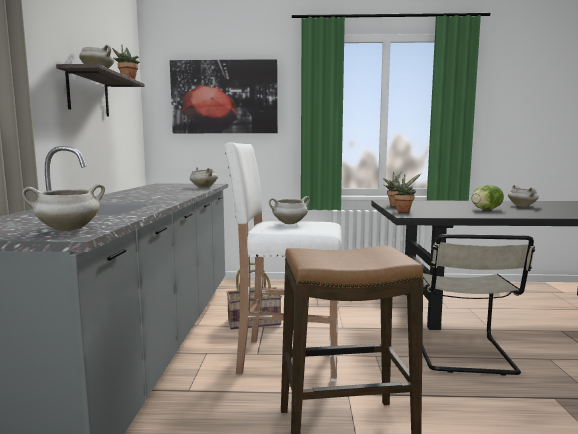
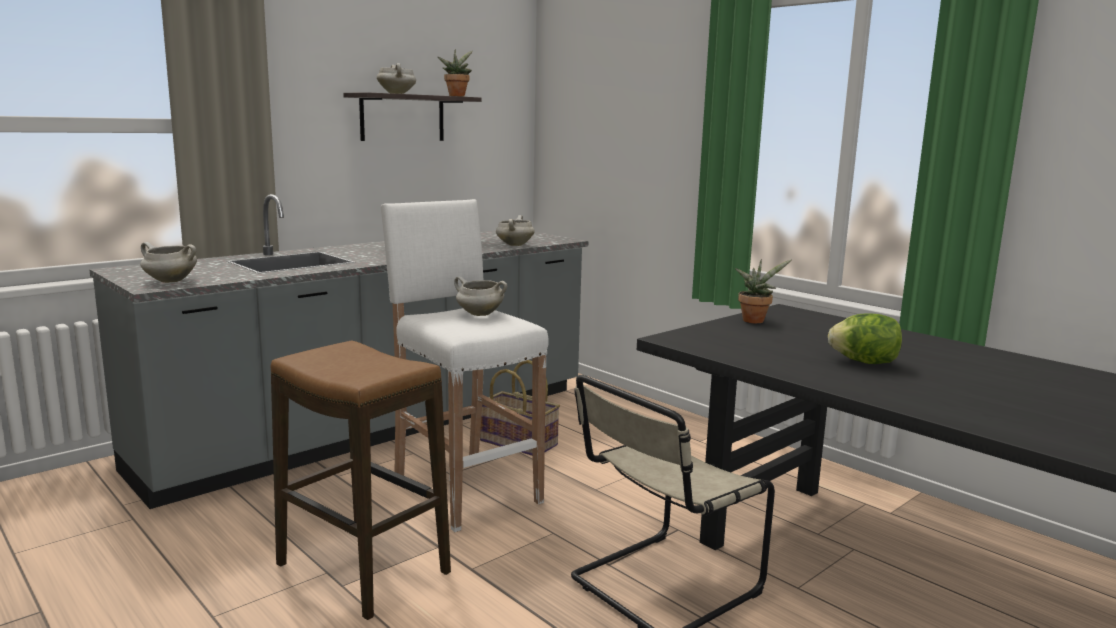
camera: 45 degrees right, 5 degrees up
(224, 97) = (619, 105): picture -> none
(403, 211) = (709, 331): potted plant -> none
(522, 206) = (995, 376): white cooking pot -> none

